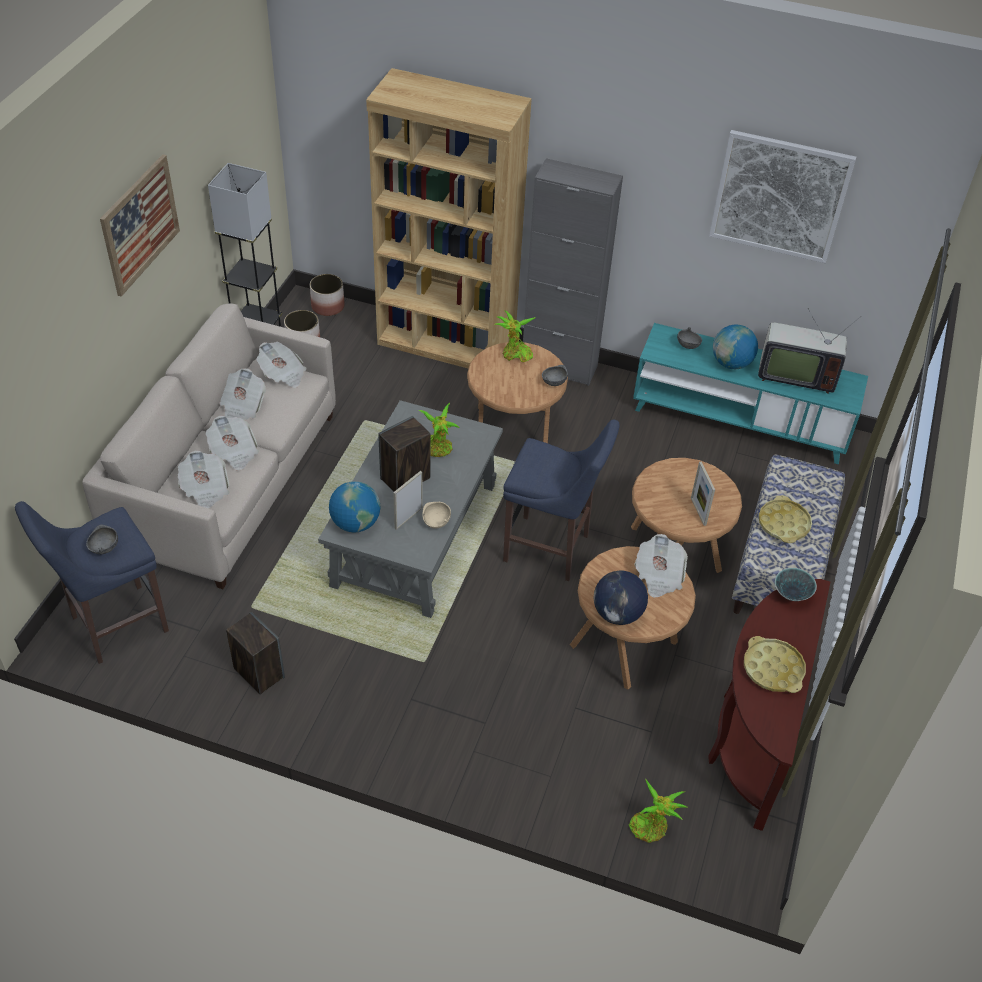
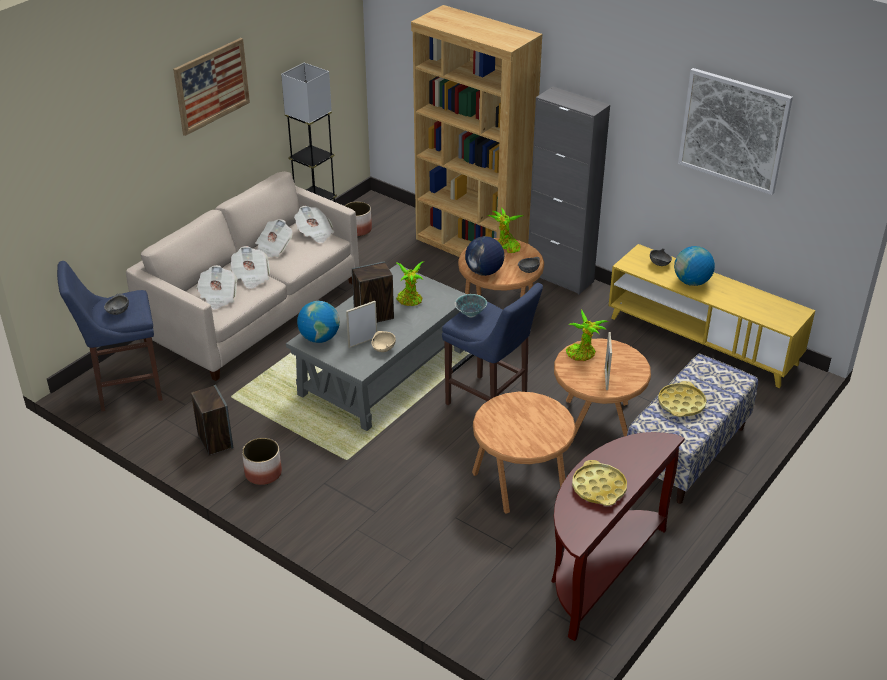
camera: 20 degrees right, 10 degrees down
(328, 306) = (389, 208): planter -> planter (263, 473)
(617, 614) = (499, 436): globe -> globe (484, 272)
(651, 827) = (478, 615): potted plant -> potted plant (582, 354)
(658, 576) = (548, 417): newspaper -> none
(740, 420) = (702, 340): turquoise tv stand -> yellow tv stand
(792, 594) = (644, 440): bowl -> bowl (471, 314)
(795, 375) = (746, 299): television -> none

